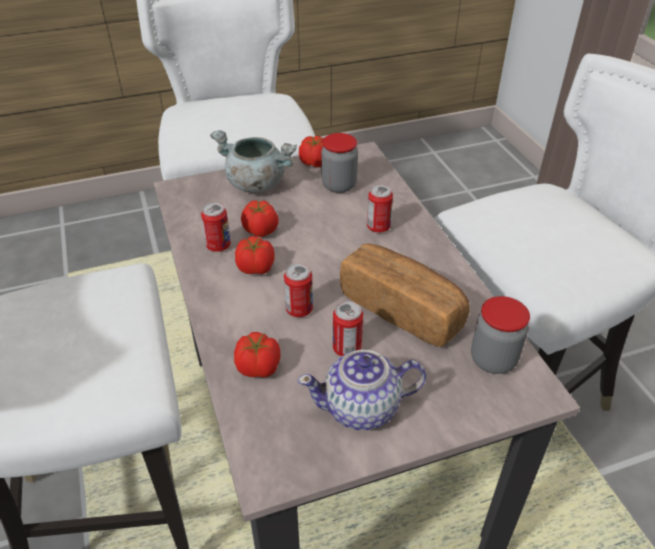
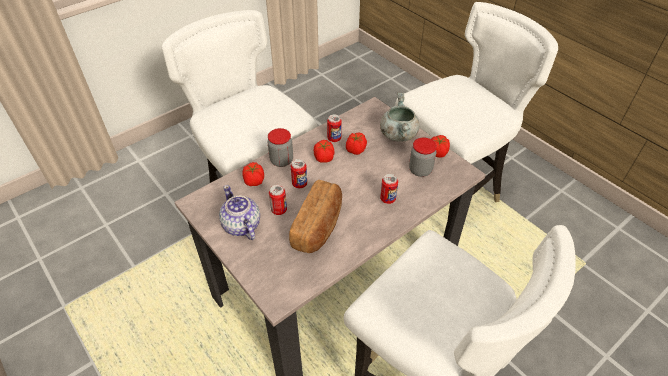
camera: 70 degrees right, 5 degrees up
(493, 360) = (294, 275): jar -> jar (281, 161)

